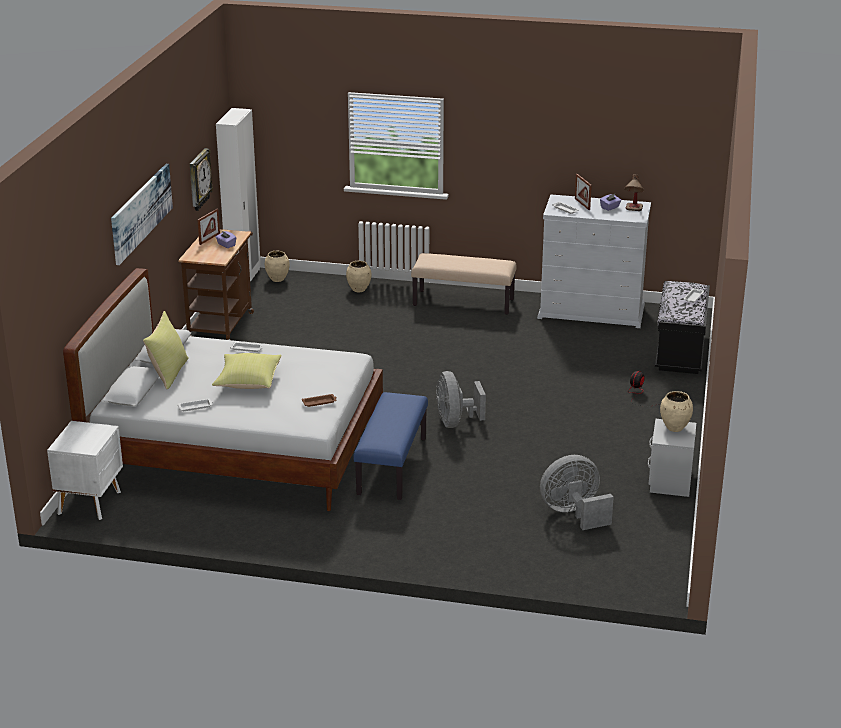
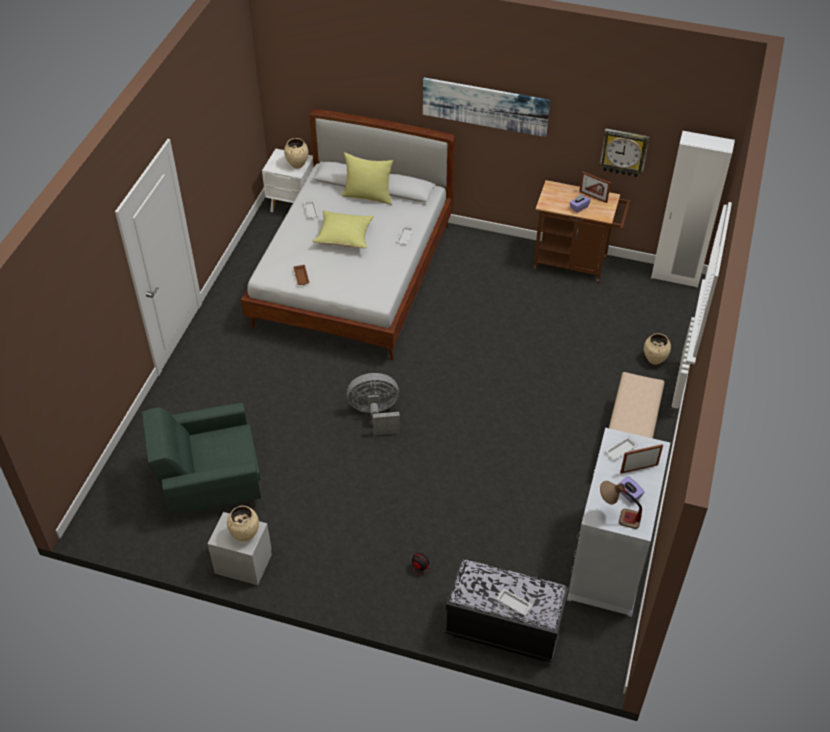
camera: 95 degrees right, 20 degrees up
(277, 279) = (675, 300): beige vase -> beige vase (298, 165)
(391, 466) = (310, 367): blue bench -> none
(574, 513) = (209, 481): grey fan -> green armchair

